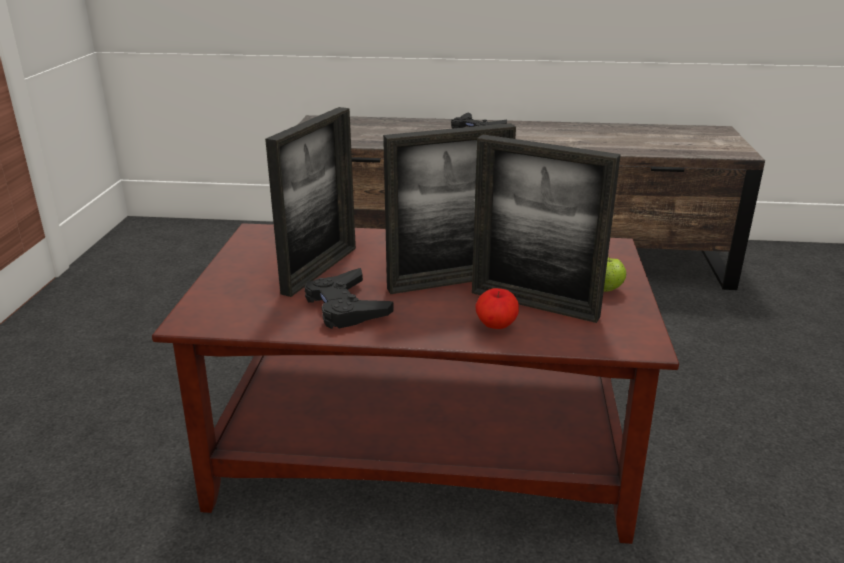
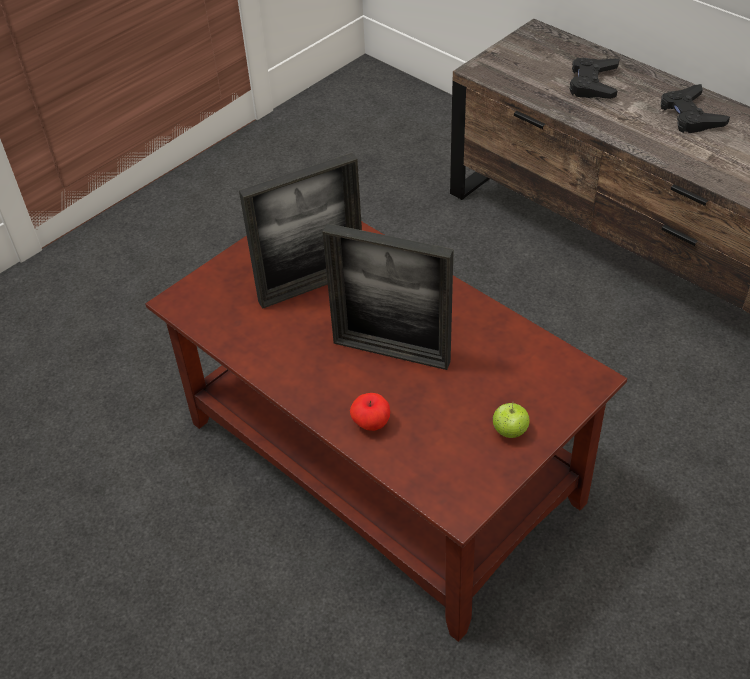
camera: 40 degrees right, 20 degrees up
(346, 307) = (288, 341): black game controller -> black game controller (593, 83)
(534, 304) = (428, 416): picture frame -> none

